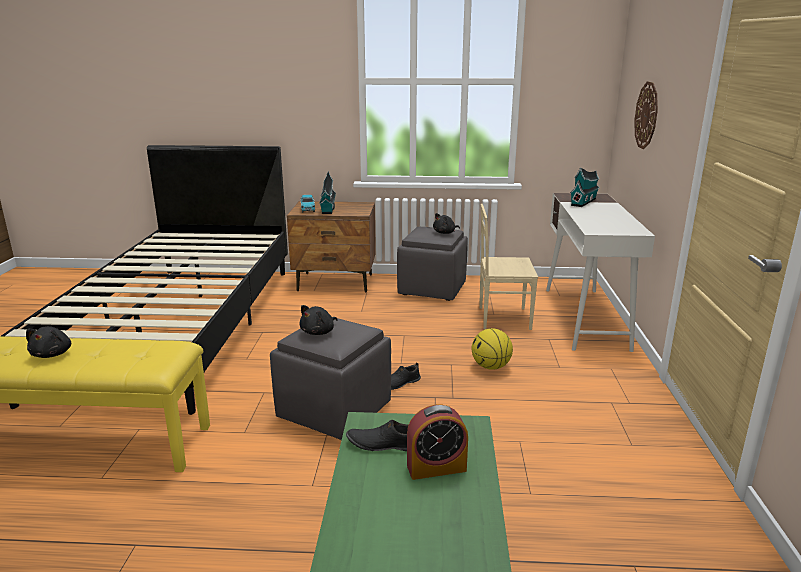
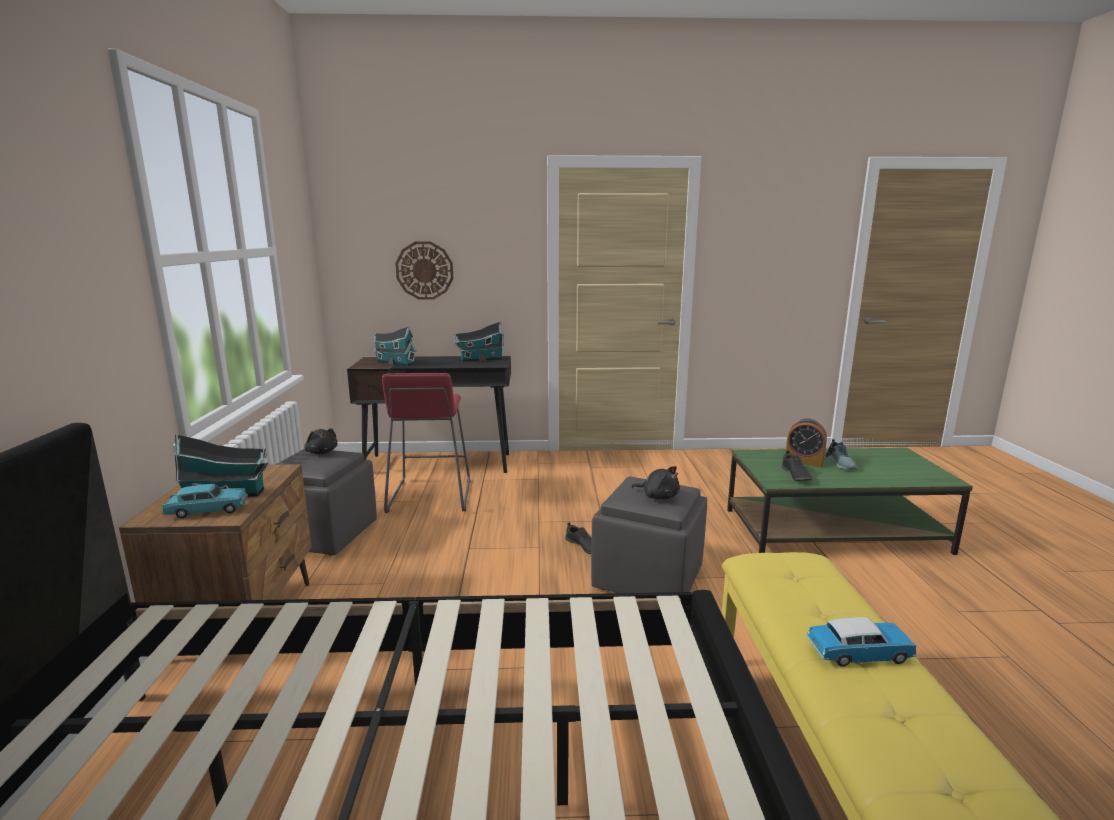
camera: 95 degrees left, 5 degrees down
(53, 354) = (859, 653): black plush toy -> toy car
(425, 506) = (841, 463): none -> shoe
(436, 468) = (804, 461): alarm clock -> alarm clock turned 135 degrees clockwise
(491, 367) = (542, 504): basketball -> none
(503, 317) = (430, 496): beige chair -> red stool
(585, 318) = (439, 463): white desk -> black desk
(620, 225) = (480, 359): none -> toy house

